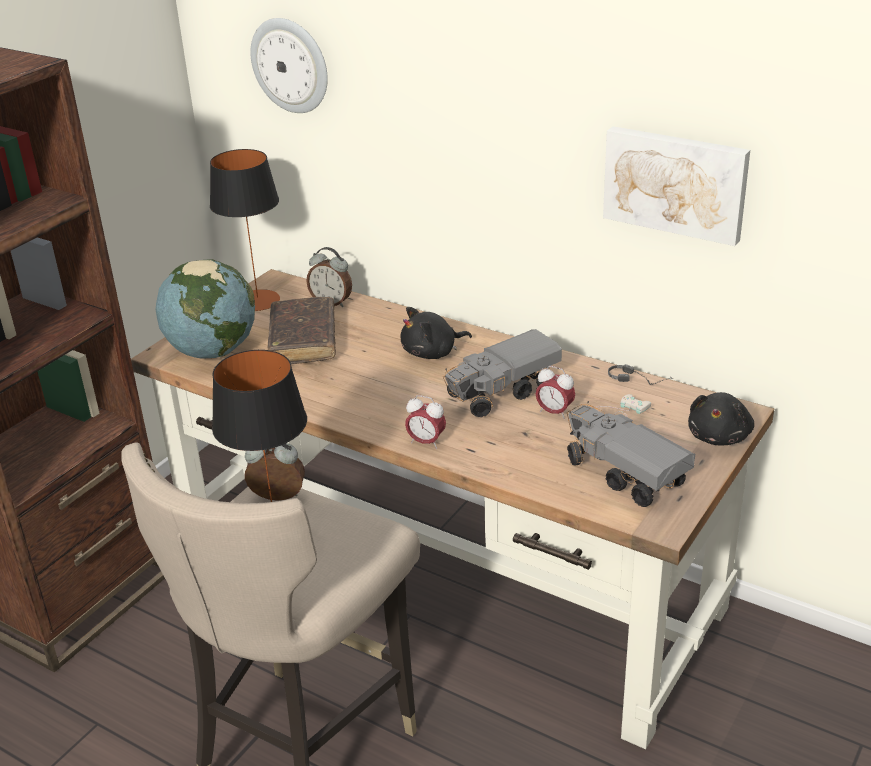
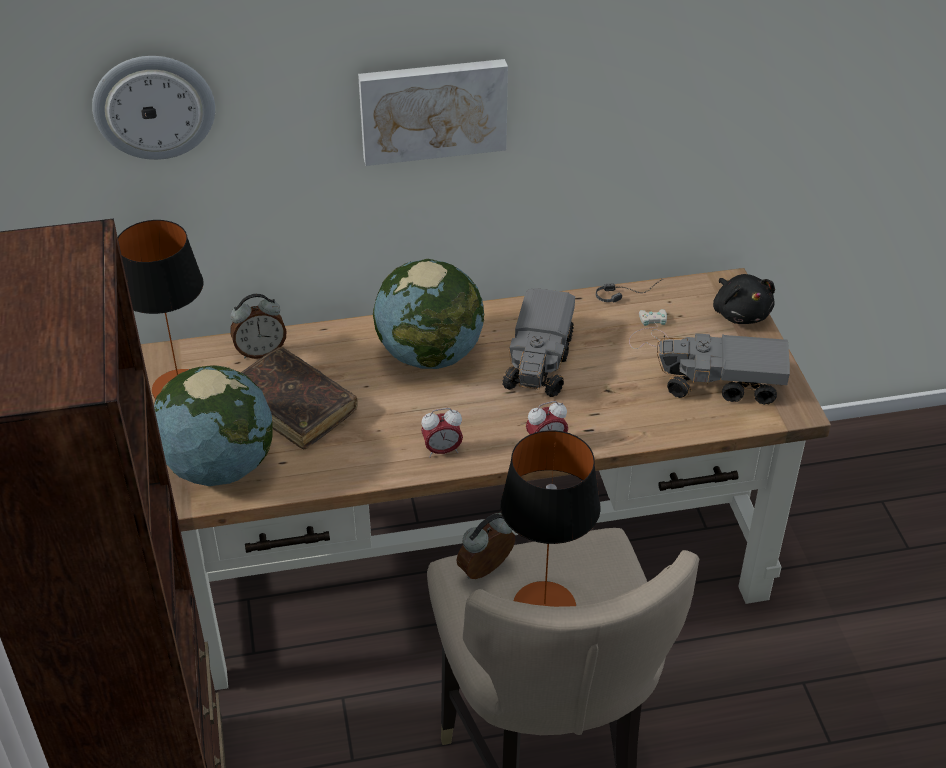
camera: 45 degrees left, 10 degrees up
(432, 353) = (430, 355): black plush toy -> globe
(554, 412) = (604, 358): alarm clock -> alarm clock (442, 450)
(676, 183) = (645, 103): picture -> picture (433, 109)

